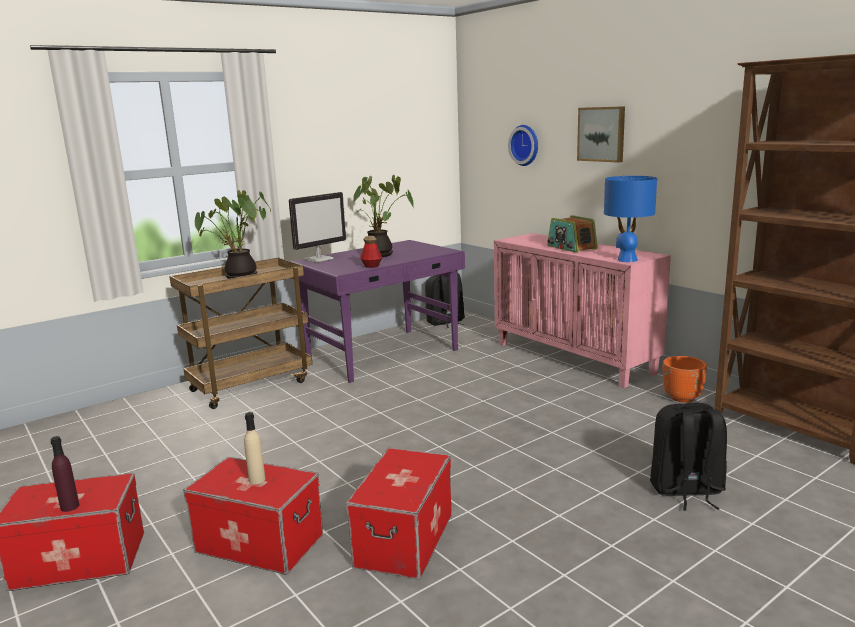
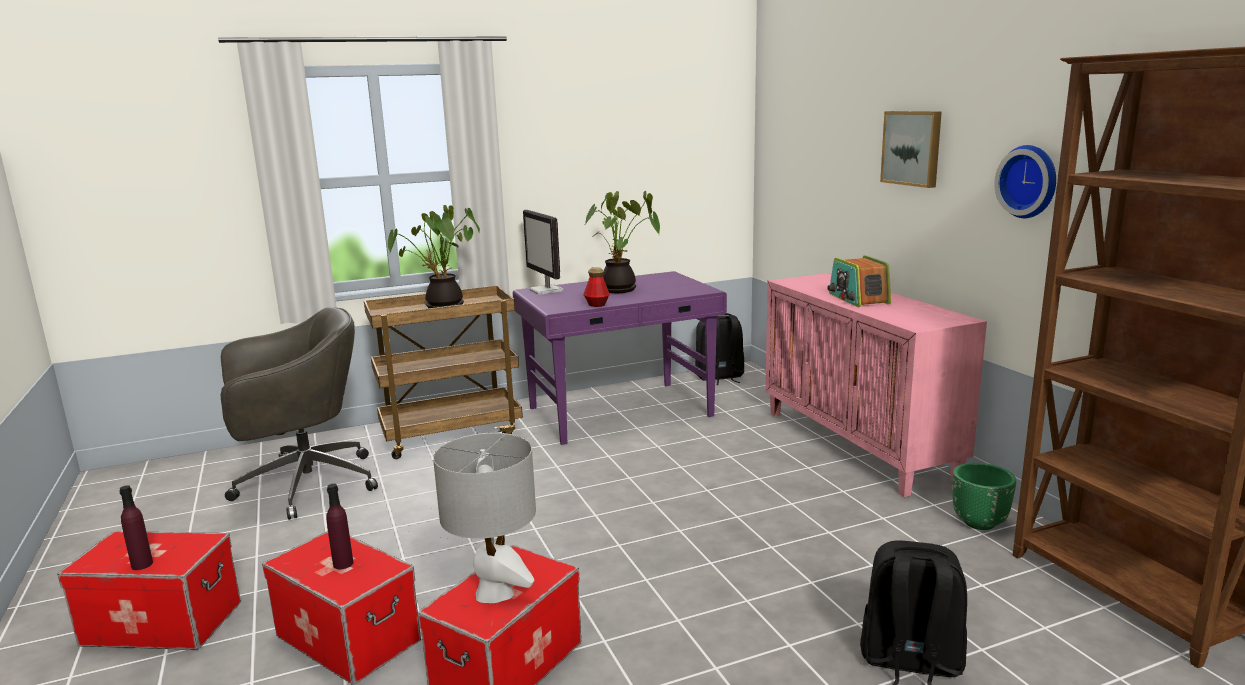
camera: 15 degrees right, 0 degrees up
(141, 438) = (303, 485): none -> grey office chair
(257, 480) = (343, 564): beige bottle -> purple bottle
(319, 259) = (547, 290): monitor -> monitor turned 90 degrees clockwise
(398, 481) = (495, 593): none -> grey table lamp
(526, 145) = (825, 157): wall clock -> wall clock (1030, 181)
(627, 259) = (917, 323): blue table lamp -> none
(682, 398) = (979, 523): orange planter -> green planter

